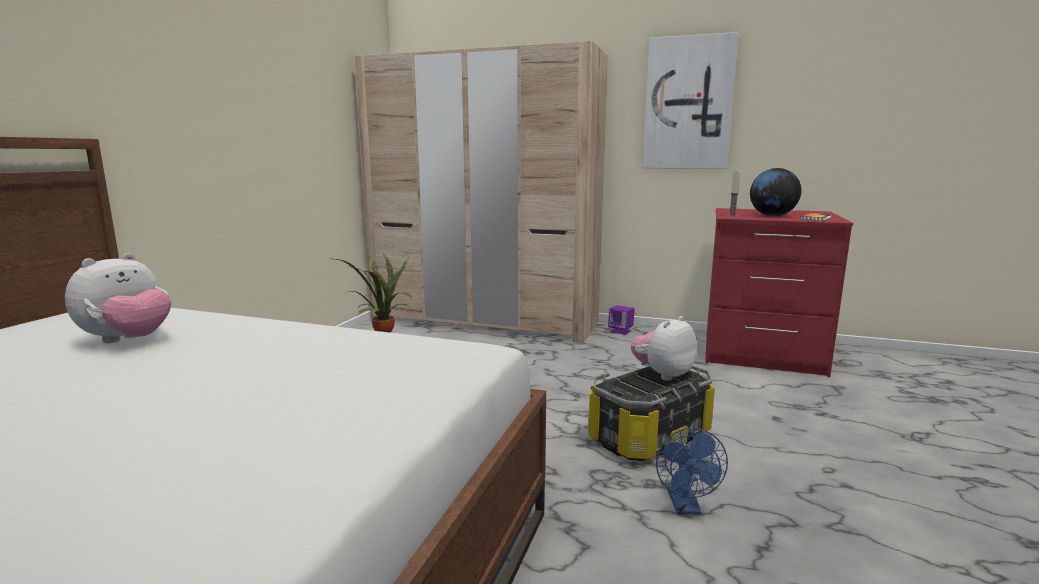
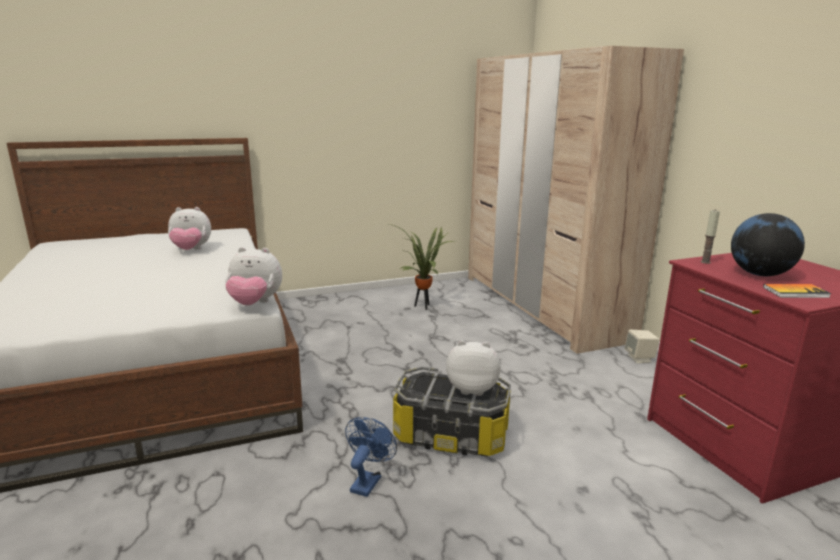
camera: 50 degrees right, 5 degrees up
(477, 349) = (255, 303): none -> plush toy
(621, 331) = (639, 358): purple speaker -> beige speaker
(686, 507) = (368, 481): blue fan -> blue fan turned 150 degrees clockwise
(688, 103) = (758, 110): picture -> none

